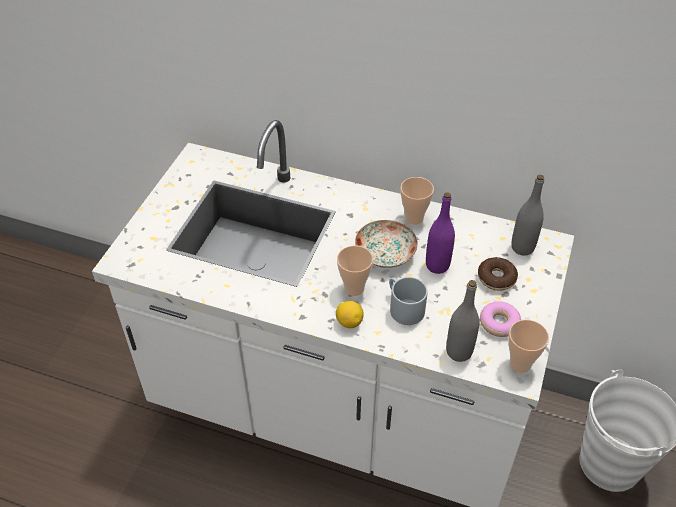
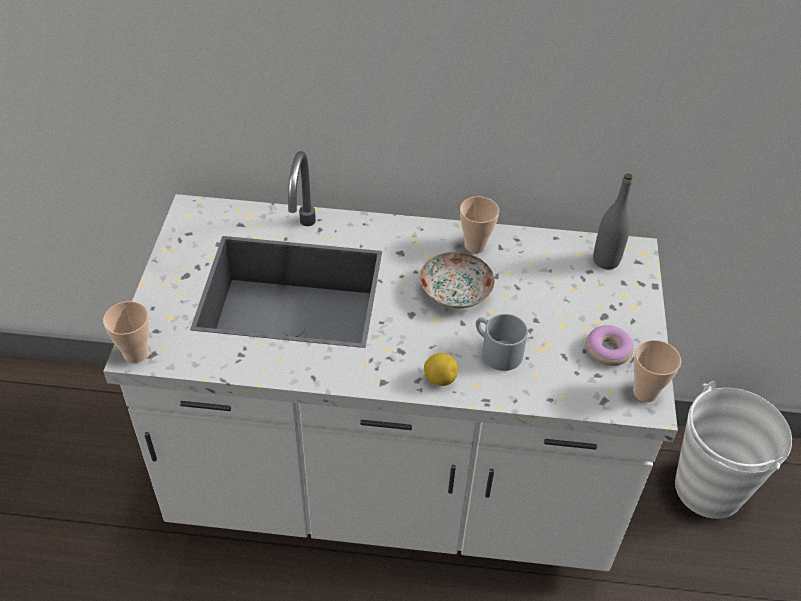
camera: 15 degrees left, 0 degrees up
(354, 288) = (433, 338): cup -> cup (136, 353)
(437, 265) = (519, 296): purple bottle -> none
(459, 351) = (574, 390): grey bottle -> none
(496, 278) = (588, 300): donut -> none

